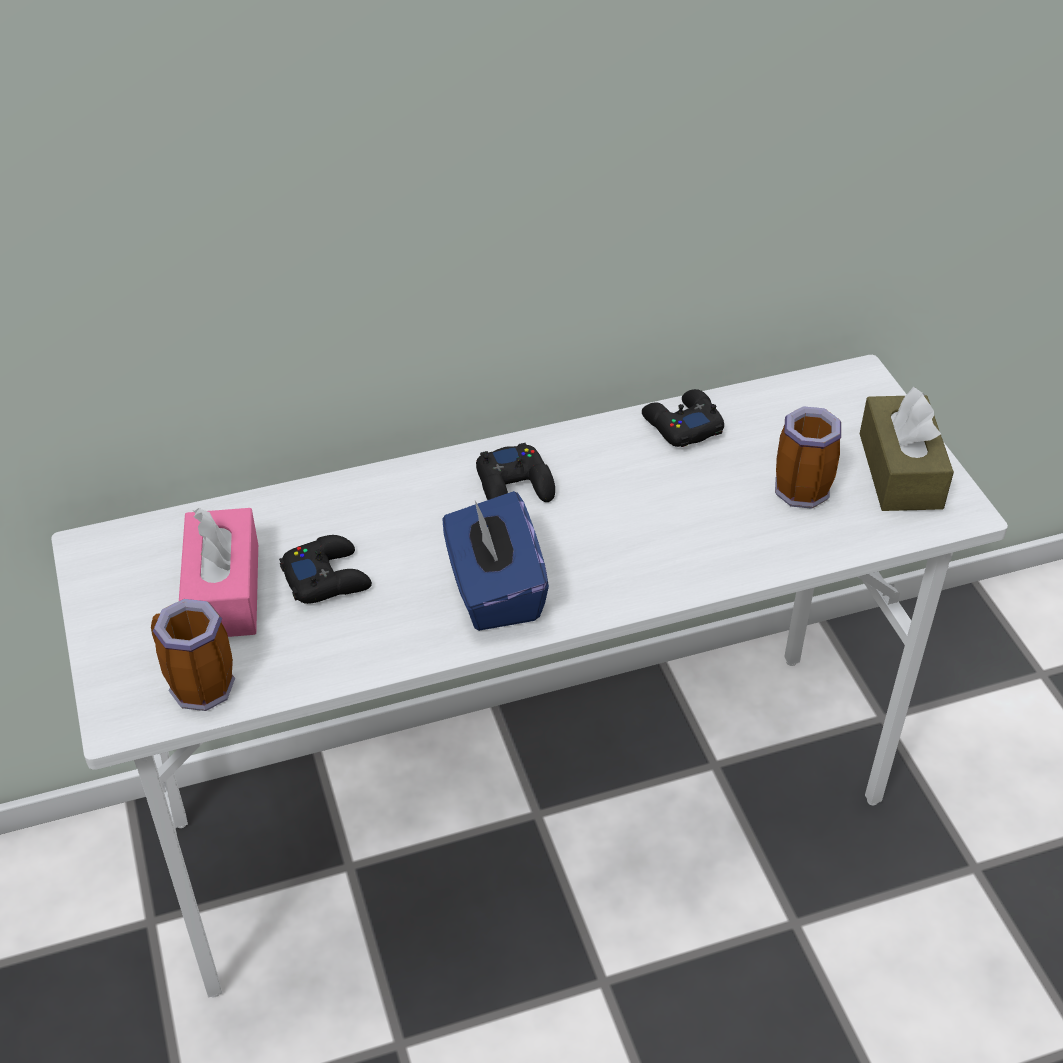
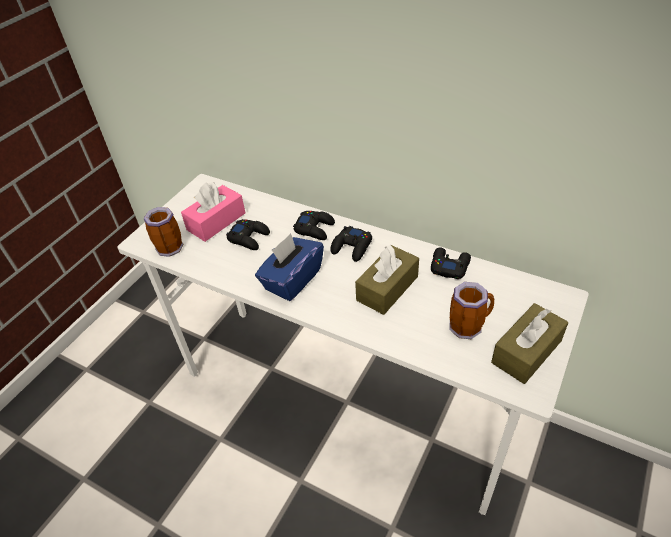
camera: 50 degrees right, 0 degrees up
(417, 494) = (315, 228): none -> black game controller
(643, 508) = (387, 288): none -> brown tissue box

